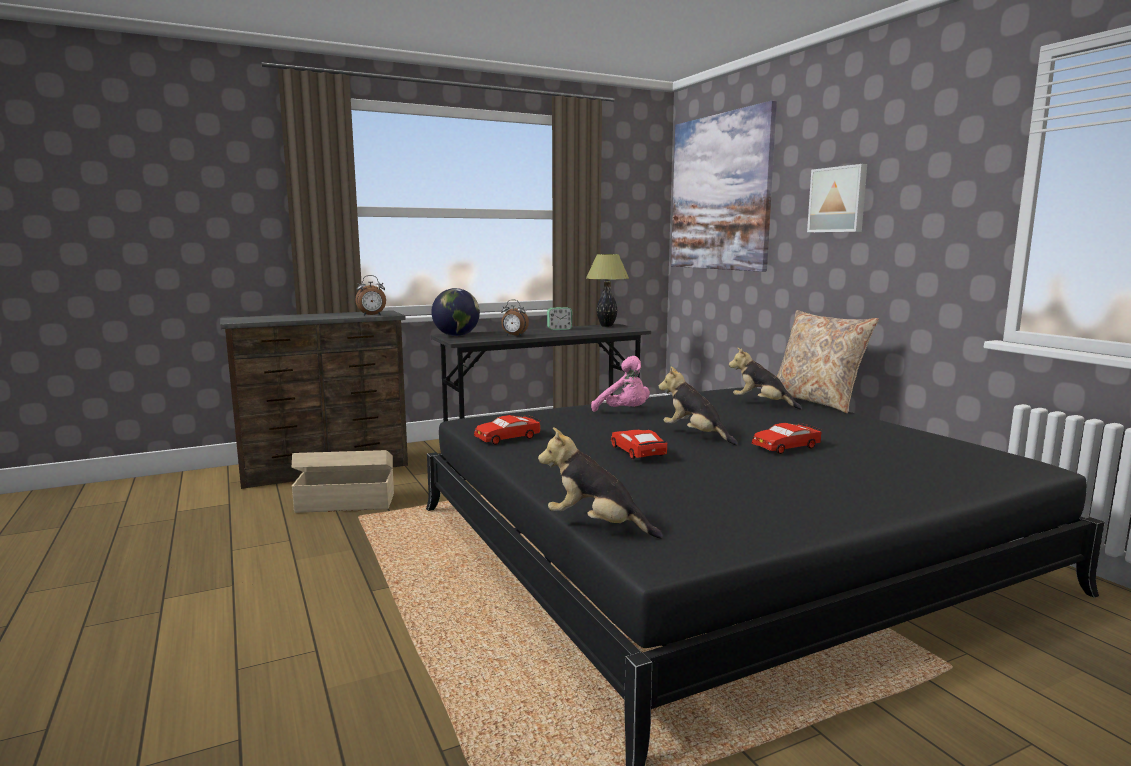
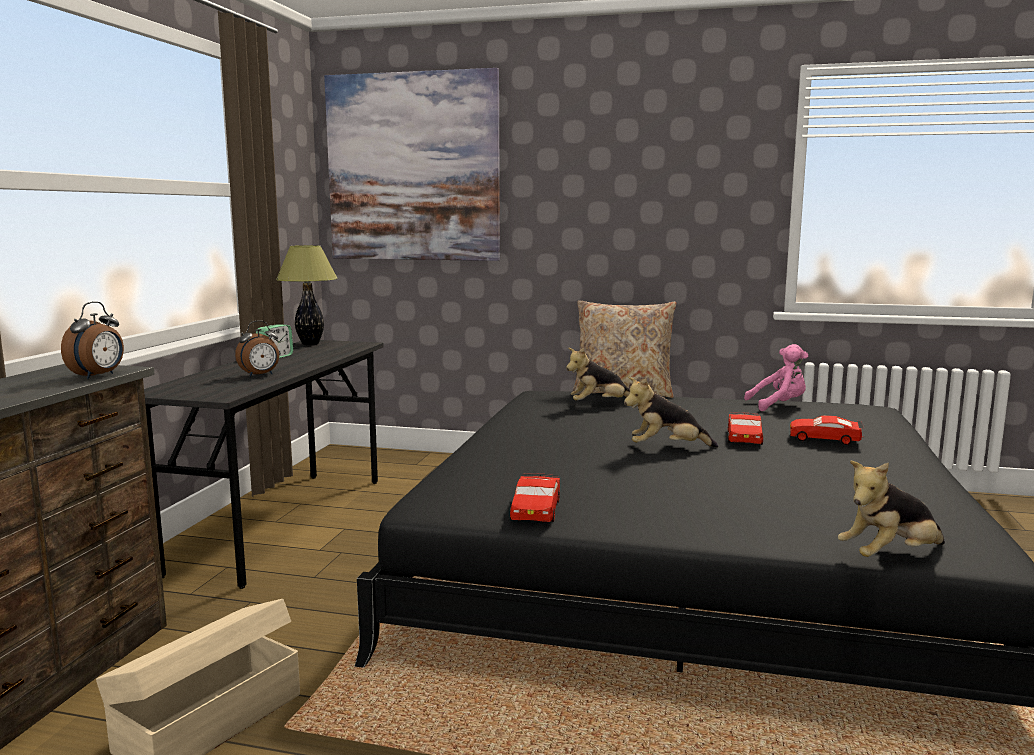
camera: 50 degrees left, 0 degrees up
(456, 335) = (176, 389): globe -> none
(624, 412) = (532, 445): pink plush toy -> pink plush toy (779, 405)
(637, 451) = (686, 479): red toy car -> red toy car (825, 438)
(838, 199) = (595, 184): picture -> none

